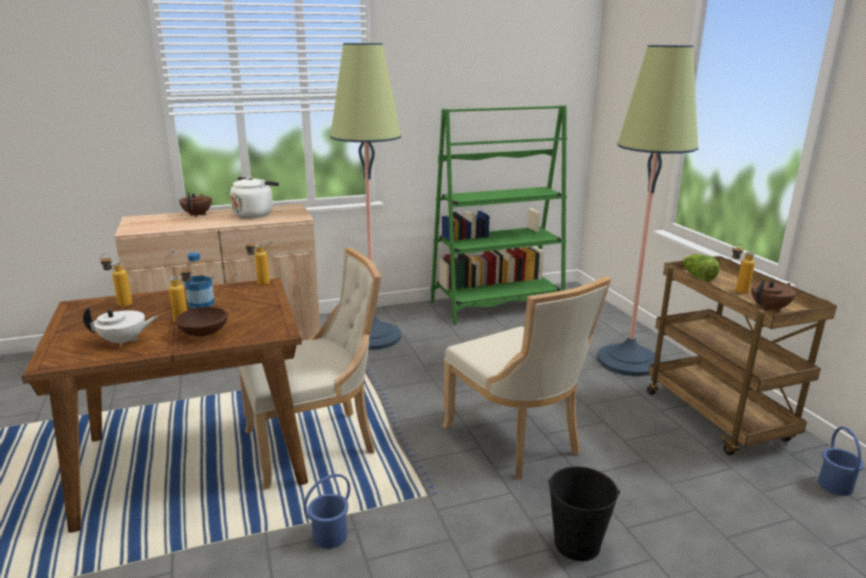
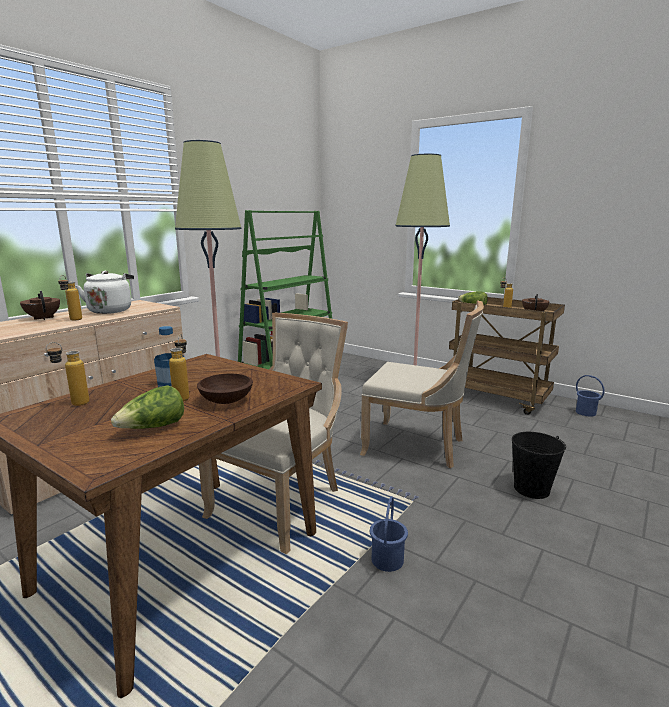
camera: 35 degrees left, 5 degrees down
(124, 341) = (153, 428): white teapot -> lettuce
(259, 285) = (199, 361): bottle -> bottle (73, 320)

